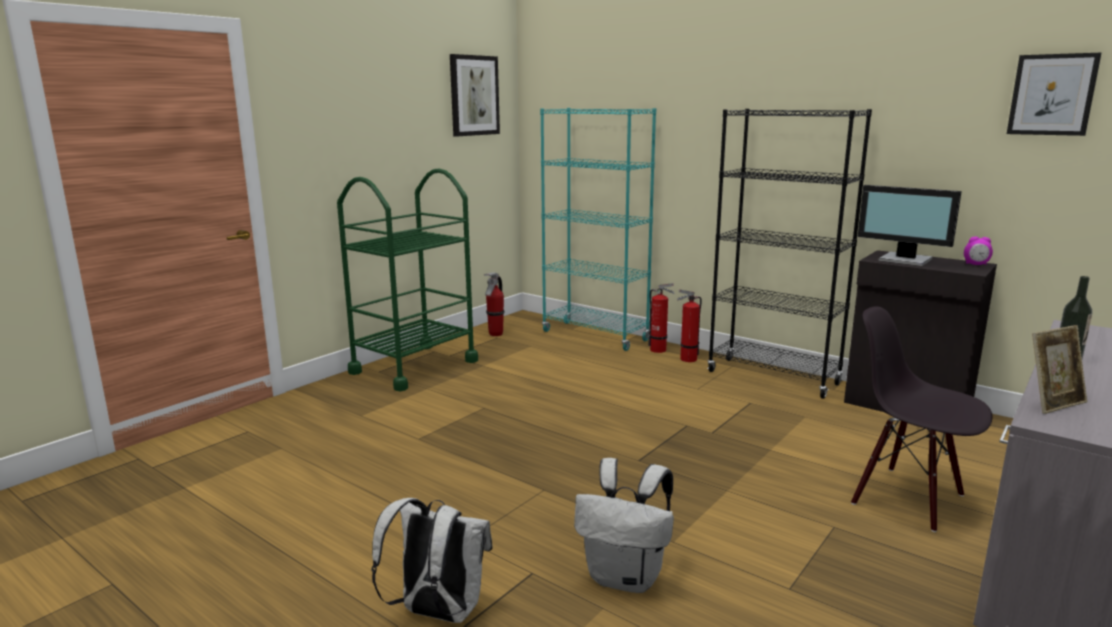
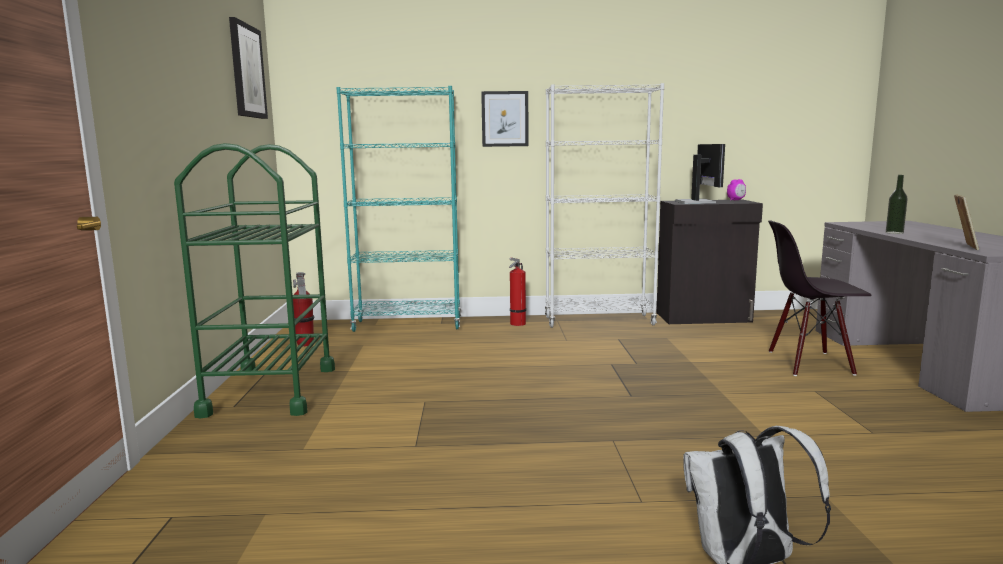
camera: 40 degrees left, 5 degrees down
(626, 577) = (793, 470): white backpack -> none
(660, 350) = (484, 323): fire extinguisher -> none
(773, 378) = (599, 321): black bookcase -> white bookcase
(905, 260) = (696, 202): monitor -> monitor turned 90 degrees counterclockwise
(1052, 95) = (764, 77): picture -> picture (505, 119)

